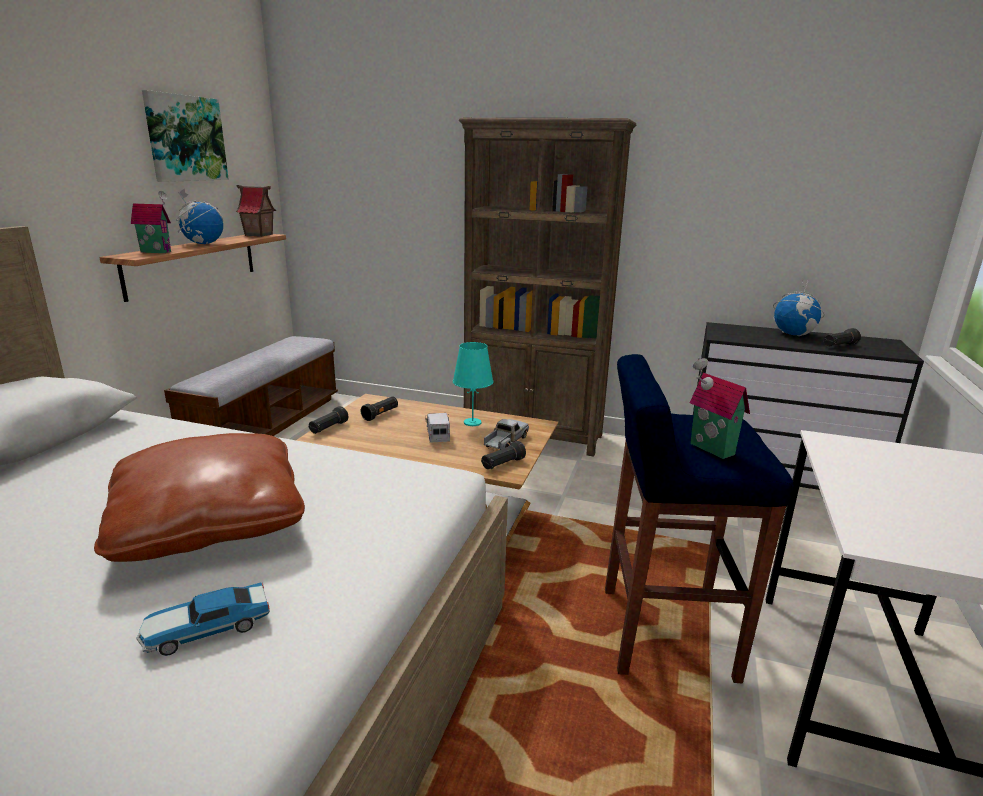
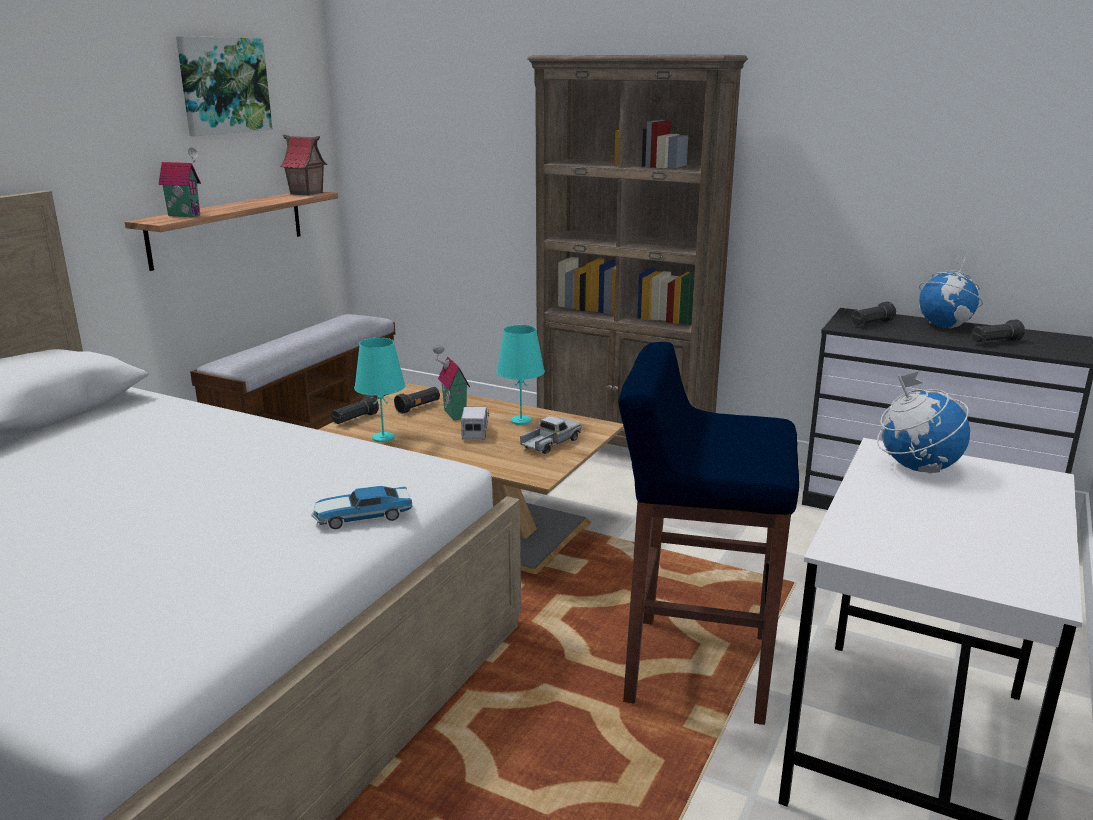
camera: 10 degrees right, 0 degrees up
(203, 244) = (239, 205): globe -> globe (917, 468)
(206, 628) = (167, 582): toy car -> toy car (361, 516)
(209, 521) = (194, 496): brown pillow -> none
(359, 444) = (383, 437): none -> turquoise table lamp
(502, 464) = (535, 467): black flashlight -> black flashlight (871, 324)
(709, 449) = (720, 450): toy house -> toy house (452, 414)

